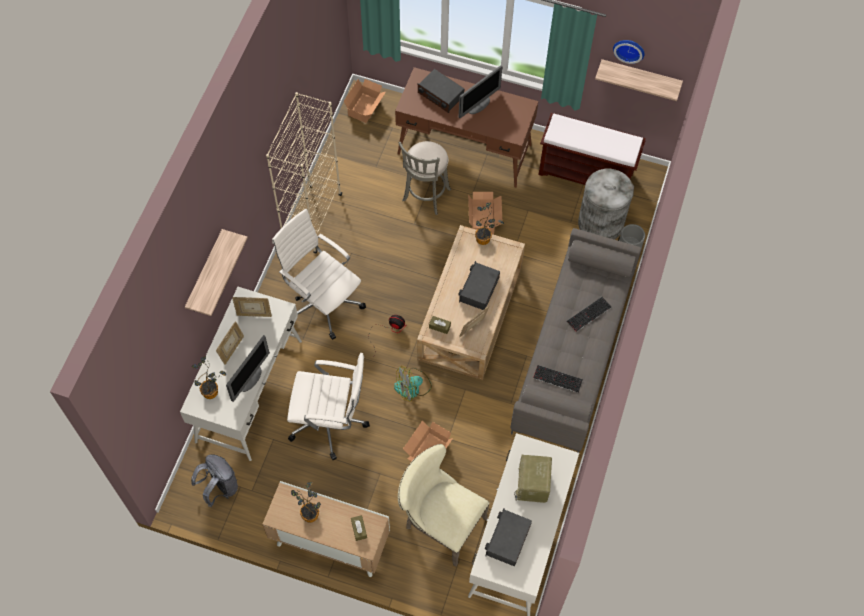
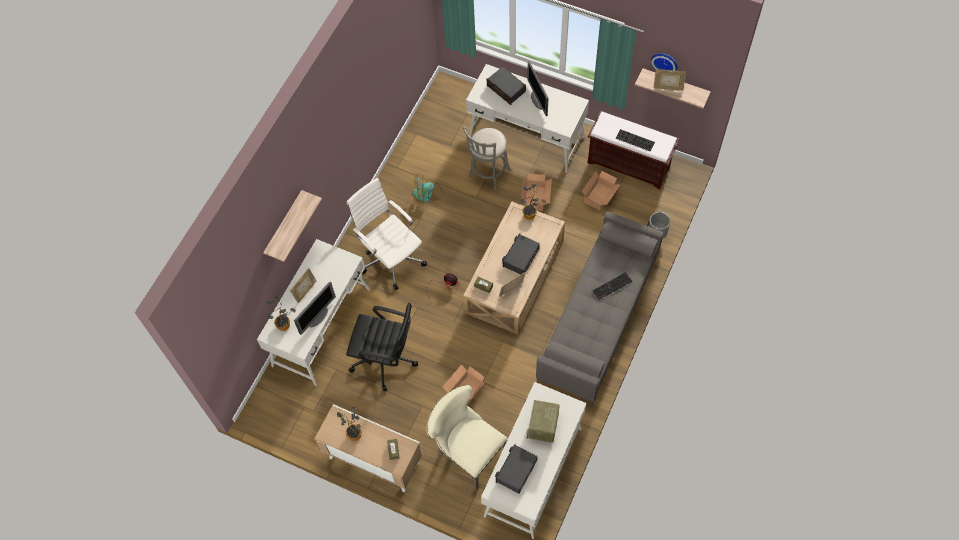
camera: 10 degrees right, 0 degrees up
(219, 487) = (287, 406): grey backpack -> none
(254, 314) = (327, 263): picture frame -> picture frame (667, 88)
(312, 219) = (390, 187): beige bookcase -> none
(330, 422) = (385, 359): white office chair -> black office chair
(366, 108) = (447, 95): cardboard box -> cardboard box (600, 196)
(412, 387) = (458, 336): fan -> fan (427, 194)
(464, 149) = (526, 137): brown desk -> white desk
(479, 105) = (537, 100): monitor -> monitor turned 105 degrees clockwise
(557, 379) = (578, 339): keyboard -> keyboard (634, 140)
(601, 223) = (636, 208): grey trash can -> none

